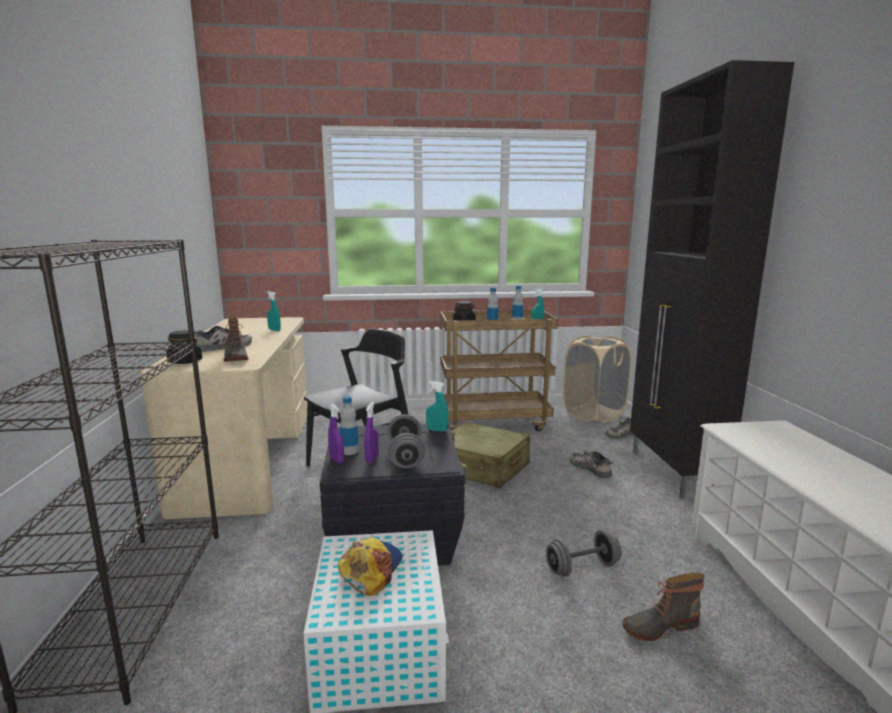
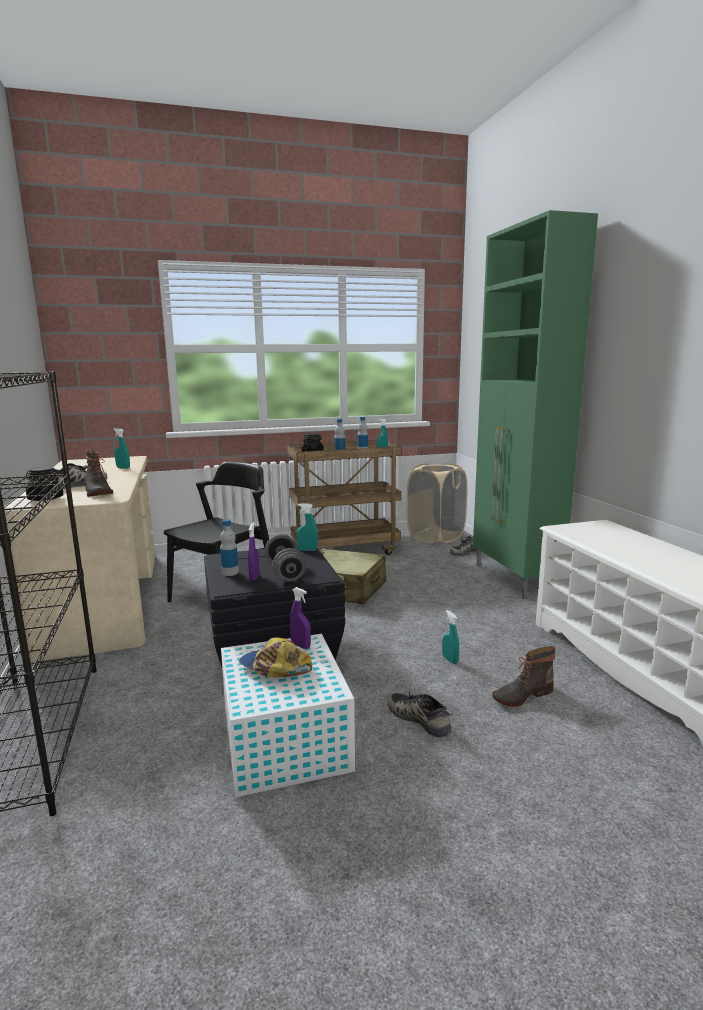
camera: 10 degrees left, 0 degrees up
(336, 460) = (220, 580): purple spray bottle -> purple spray bottle (300, 645)
(370, 569) = (274, 667): cap -> cap turned 60 degrees counterclockwise
(582, 568) = (450, 660): grey dumbbell -> turquoise spray bottle
(591, 468) = (442, 581): shoe -> shoe (420, 718)
(674, 473) = (515, 579): black cabinet -> green cabinet

